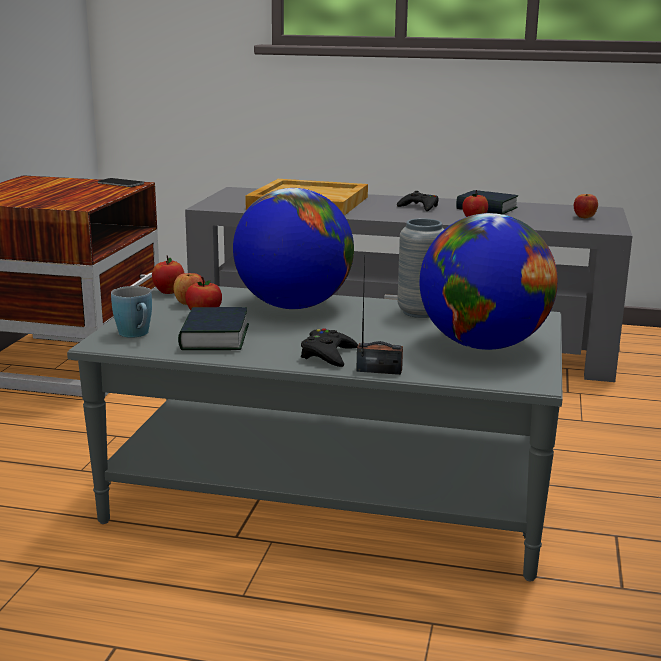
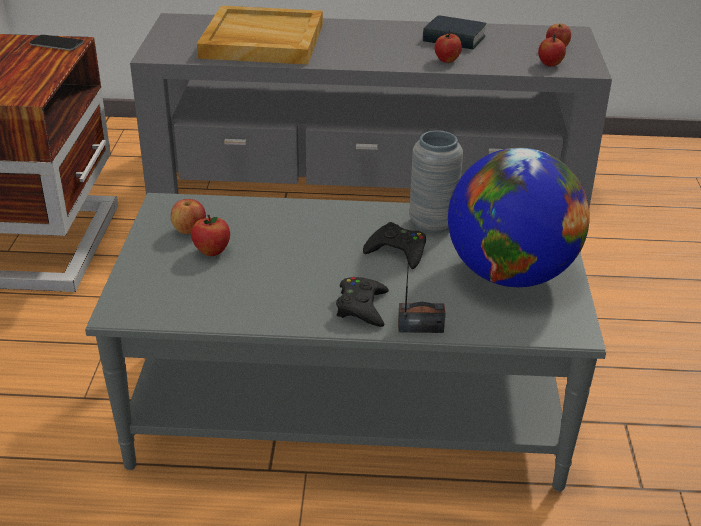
camera: 10 degrees left, 15 degrees up
(136, 334) = (151, 293): blue mug -> none
(169, 292) = (159, 211): apple -> apple (550, 64)
(214, 338) = (235, 290): book -> none
(293, 306) = (300, 225): globe -> none
(419, 207) = (383, 40): black game controller -> black game controller (397, 251)

